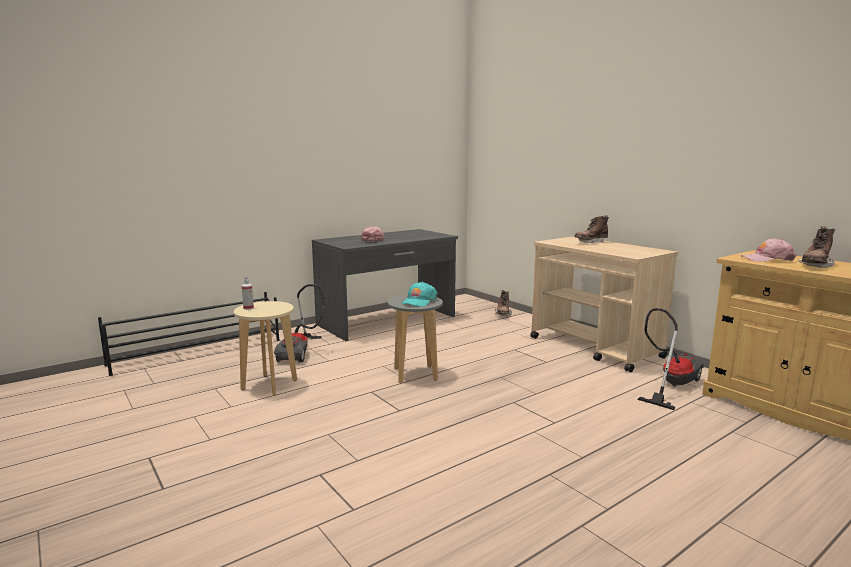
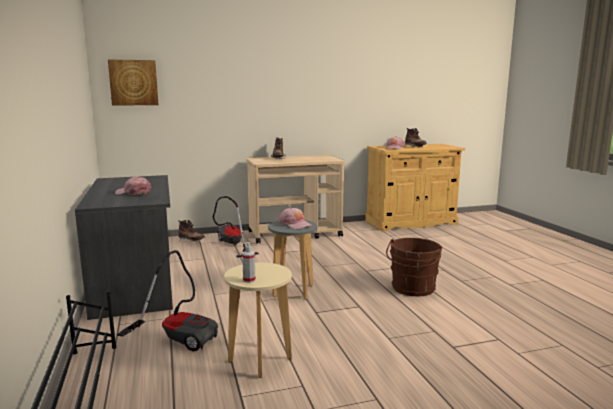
camera: 70 degrees left, 0 degrees up
(419, 301) = (295, 224): turquoise cap -> pink cap
(478, 437) = (412, 289): none -> brown bucket
(493, 144) = (133, 82): none -> picture
(670, 384) = (365, 233): vacuum cleaner -> vacuum cleaner (232, 245)

